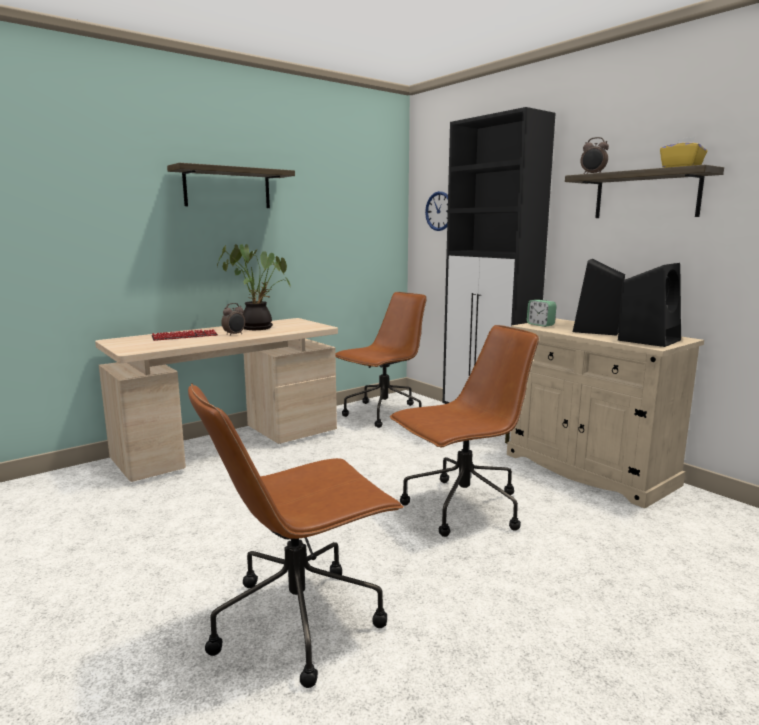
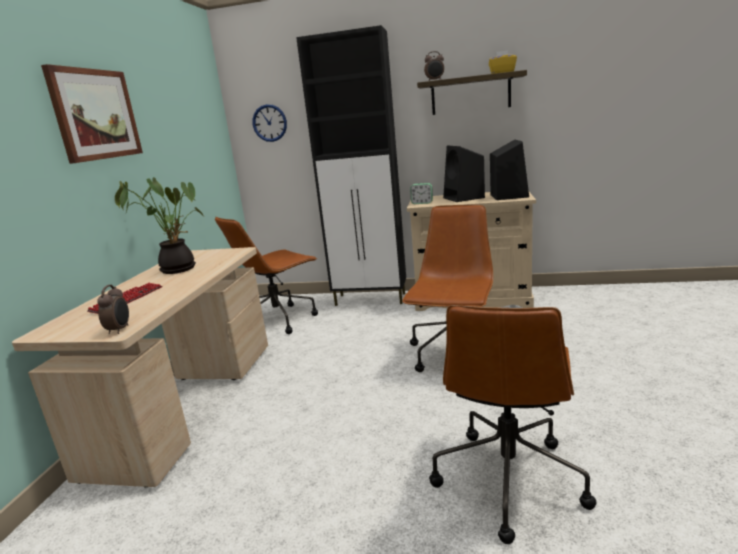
camera: 40 degrees left, 5 degrees up
(227, 188) = (95, 114): shelf -> picture
(234, 334) = (179, 281): alarm clock -> alarm clock (120, 329)
(383, 414) = (279, 320): brown office chair -> brown office chair turned 135 degrees counterclockwise

